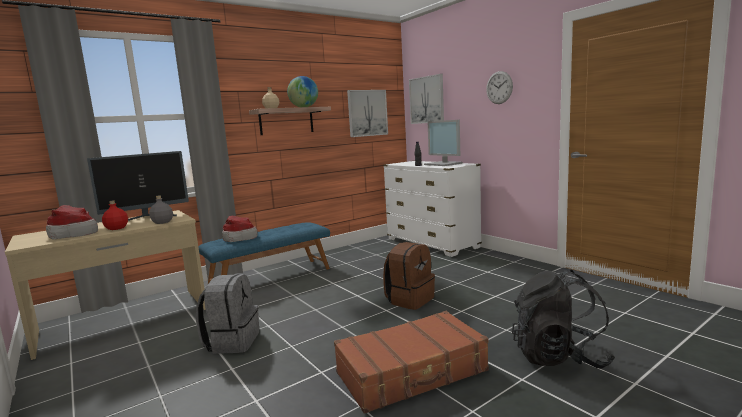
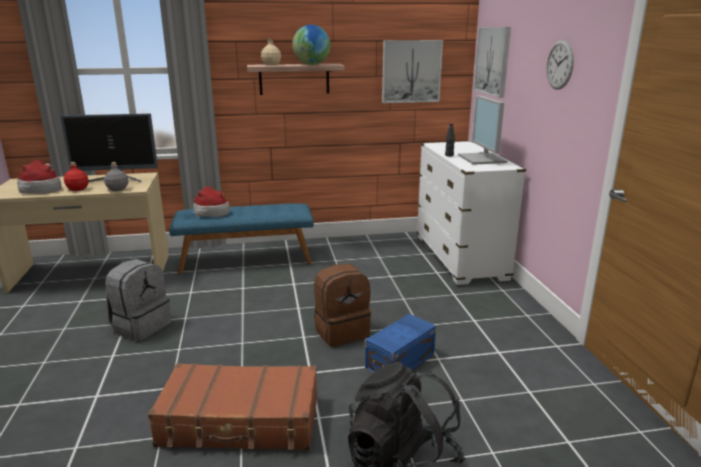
camera: 25 degrees right, 10 degrees up
(475, 304) = (401, 361): none -> blue storage box

